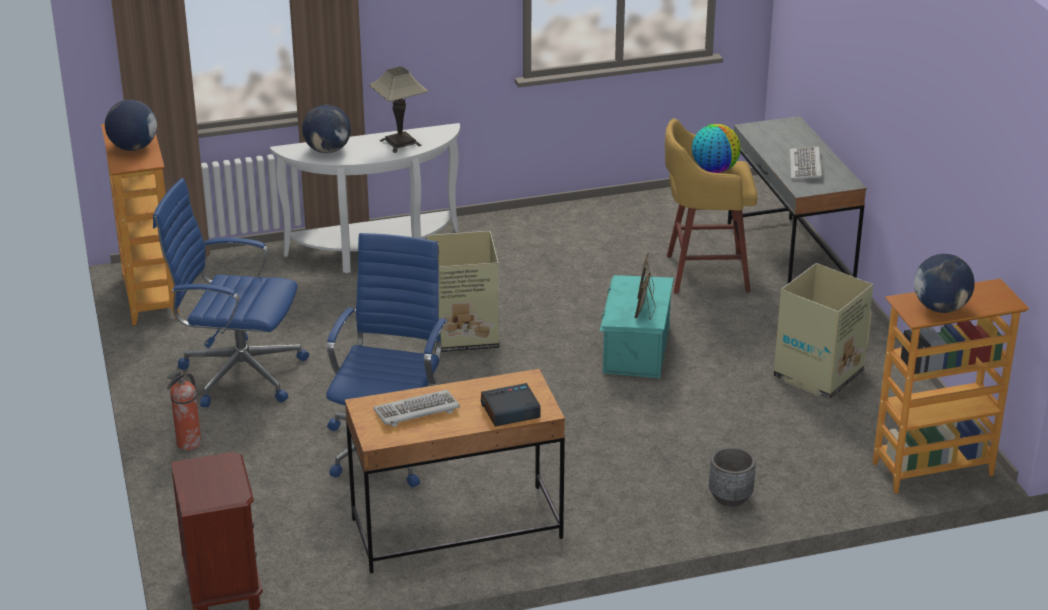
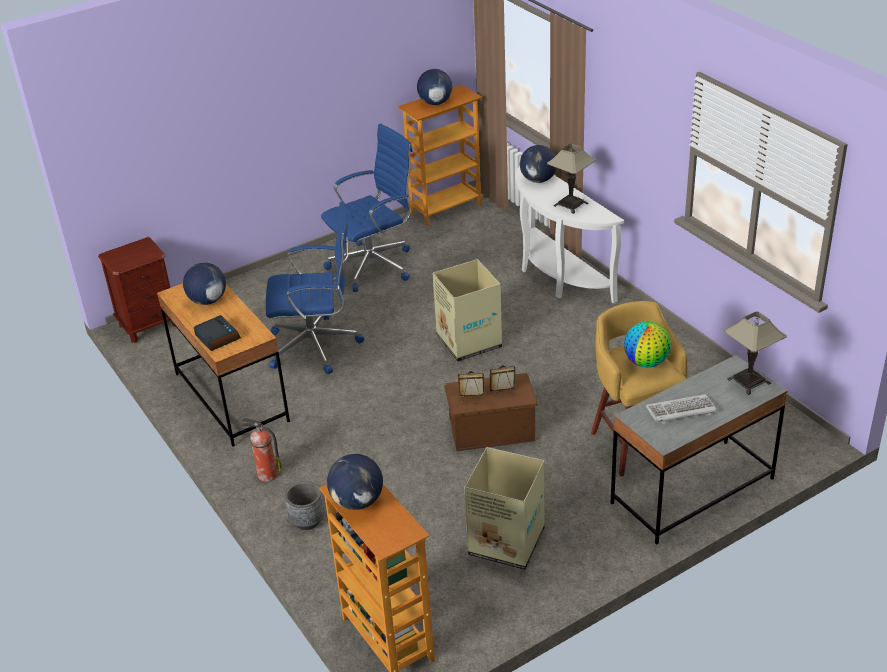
camera: 75 degrees right, 5 degrees up
(188, 443) = (289, 270): fire extinguisher -> fire extinguisher (266, 475)
(238, 373) = (374, 265): blue office chair -> blue office chair turned 60 degrees clockwise
(416, 411) = (207, 301): keyboard -> globe
(634, 350) = (491, 429): turquoise storage box -> brown storage box
(778, 128) = (749, 381): none -> table lamp

